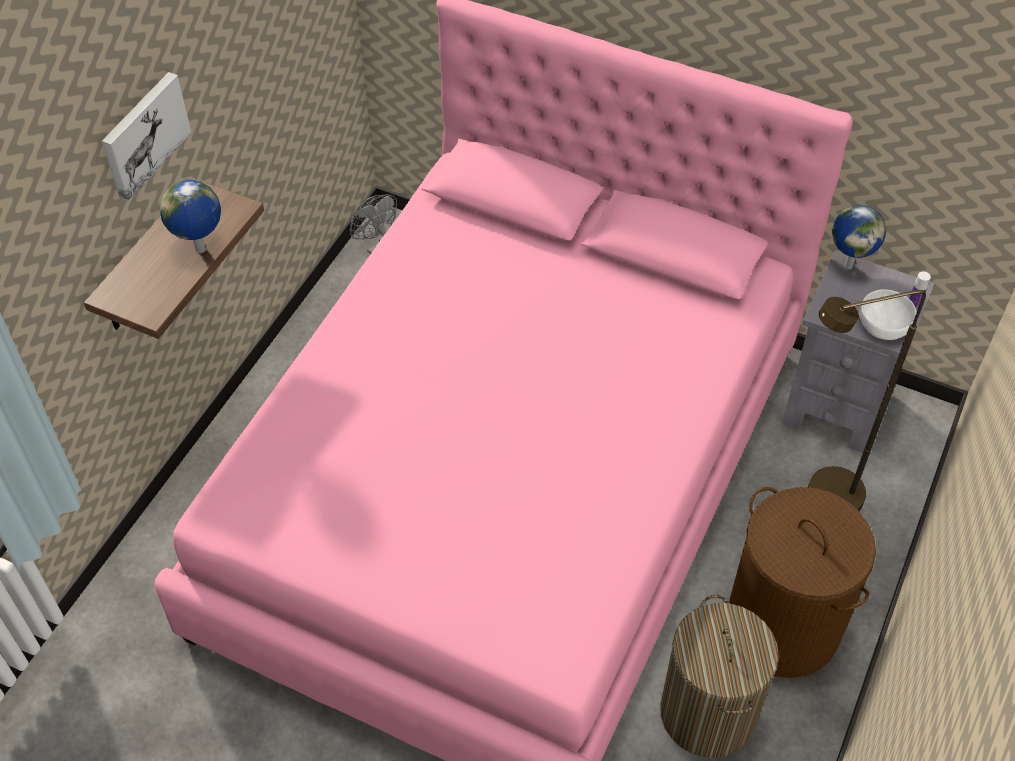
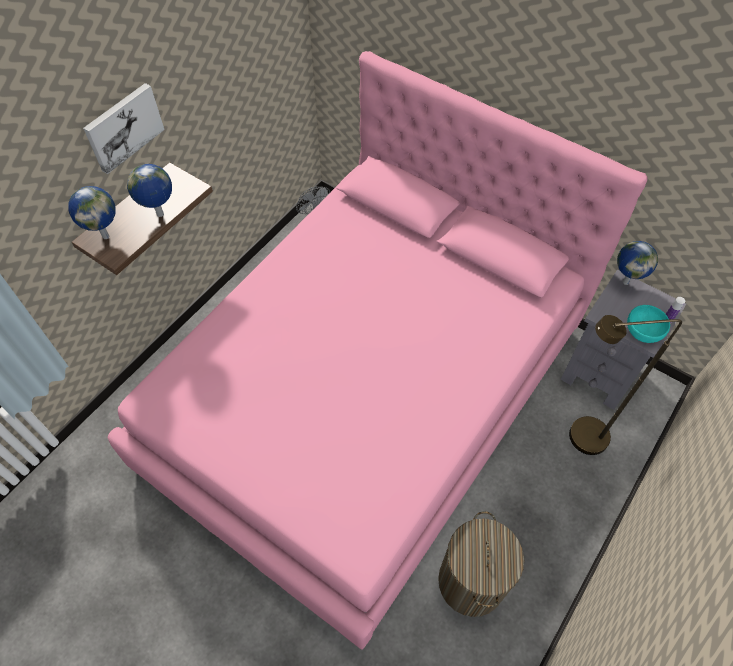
camera: 10 degrees right, 5 degrees up
(131, 288) = (106, 235): none -> globe
(781, 626) = (534, 526): brown laundry basket -> none
(883, 326) = (643, 331): white bowl -> turquoise bowl

